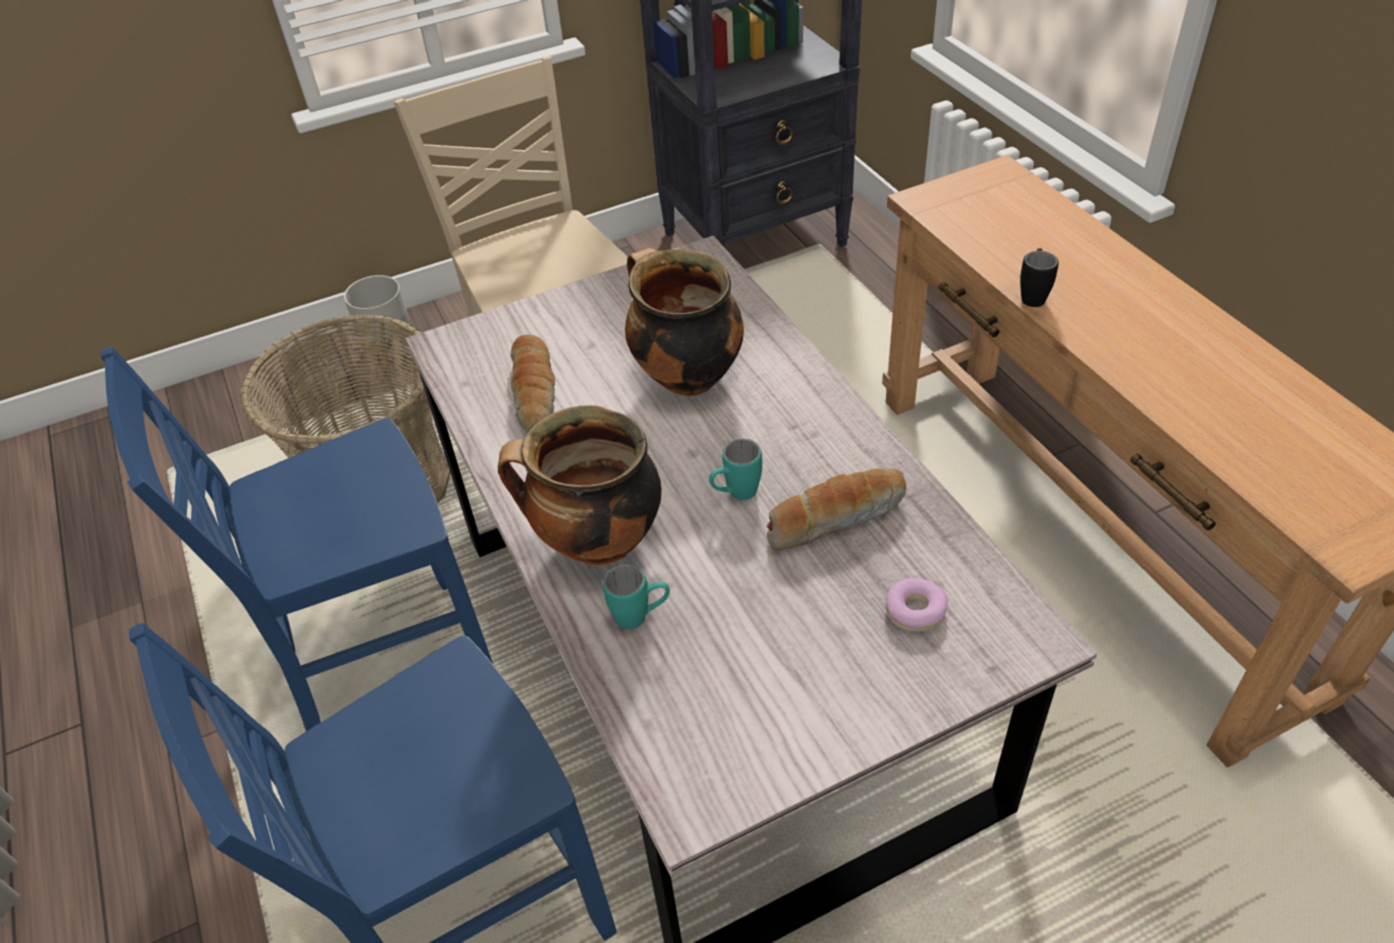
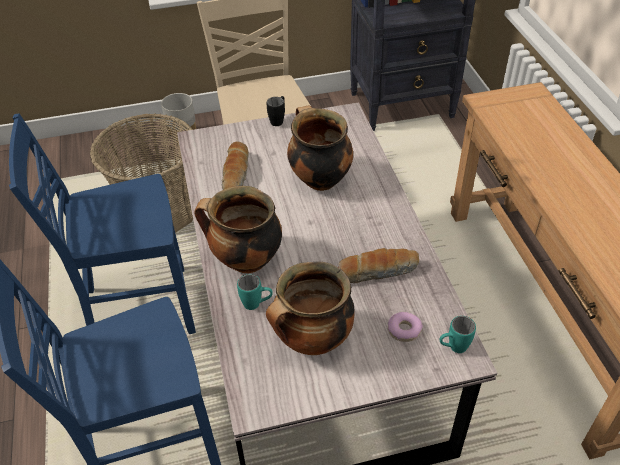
camera: 10 degrees right, 0 degrees up
(735, 495) = (326, 249): turquoise mug -> turquoise mug (453, 348)
(761, 664) = (312, 341): none -> cooking pot
(1033, 295) = (528, 166): black mug -> black mug (278, 120)

